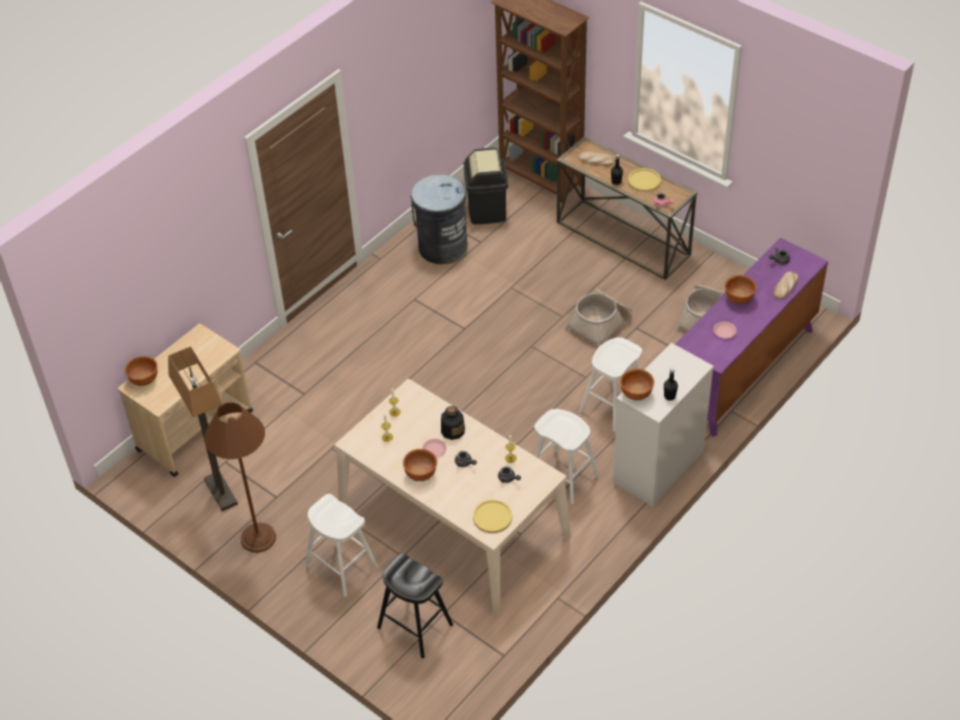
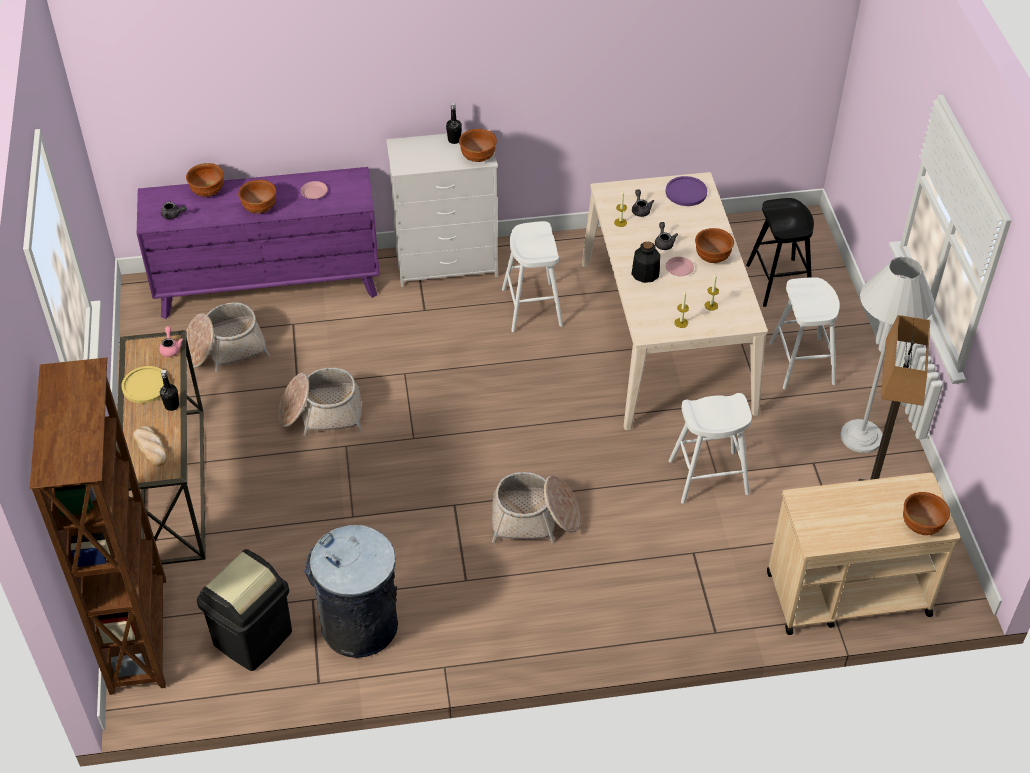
camera: 140 degrees left, 0 degrees up
(258, 538) = (861, 436): brown floor lamp -> white floor lamp
(412, 351) = (534, 519): none -> basket
(492, 517) = (686, 192): yellow plate -> purple plate
(612, 405) = (416, 333): white stool -> white stool (708, 477)
(785, 287) = (207, 192): bread -> brown bowl

